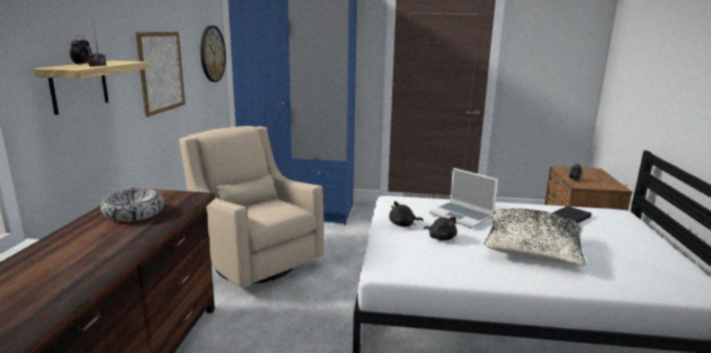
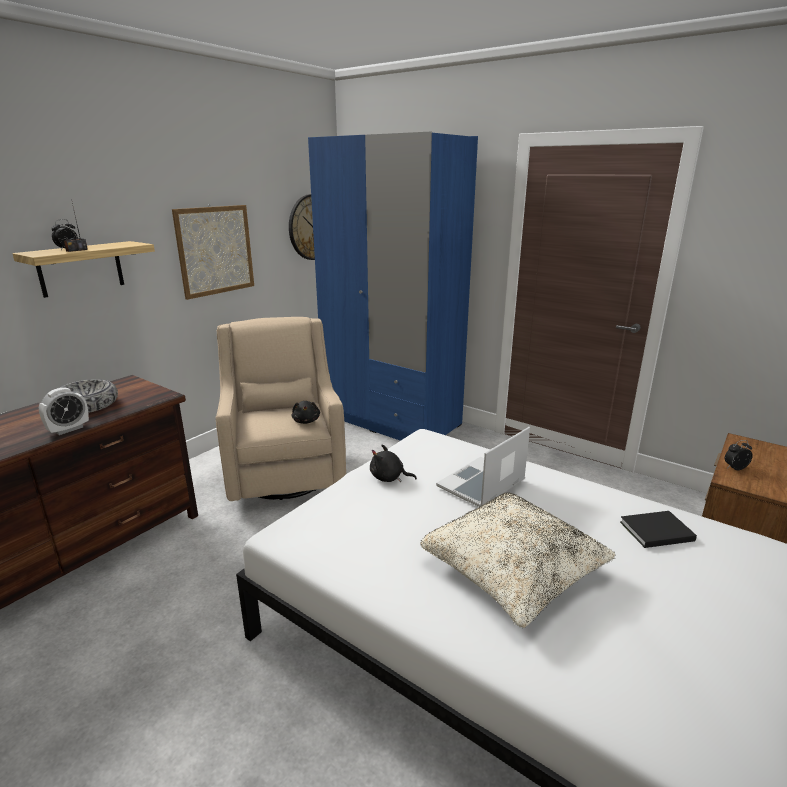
camera: 30 degrees right, 5 degrees up
(154, 230) = (69, 429): none -> alarm clock
(441, 238) = (409, 510): black plush toy -> black plush toy (306, 421)
(462, 216) = (481, 485): laptop -> laptop turned 60 degrees clockwise

